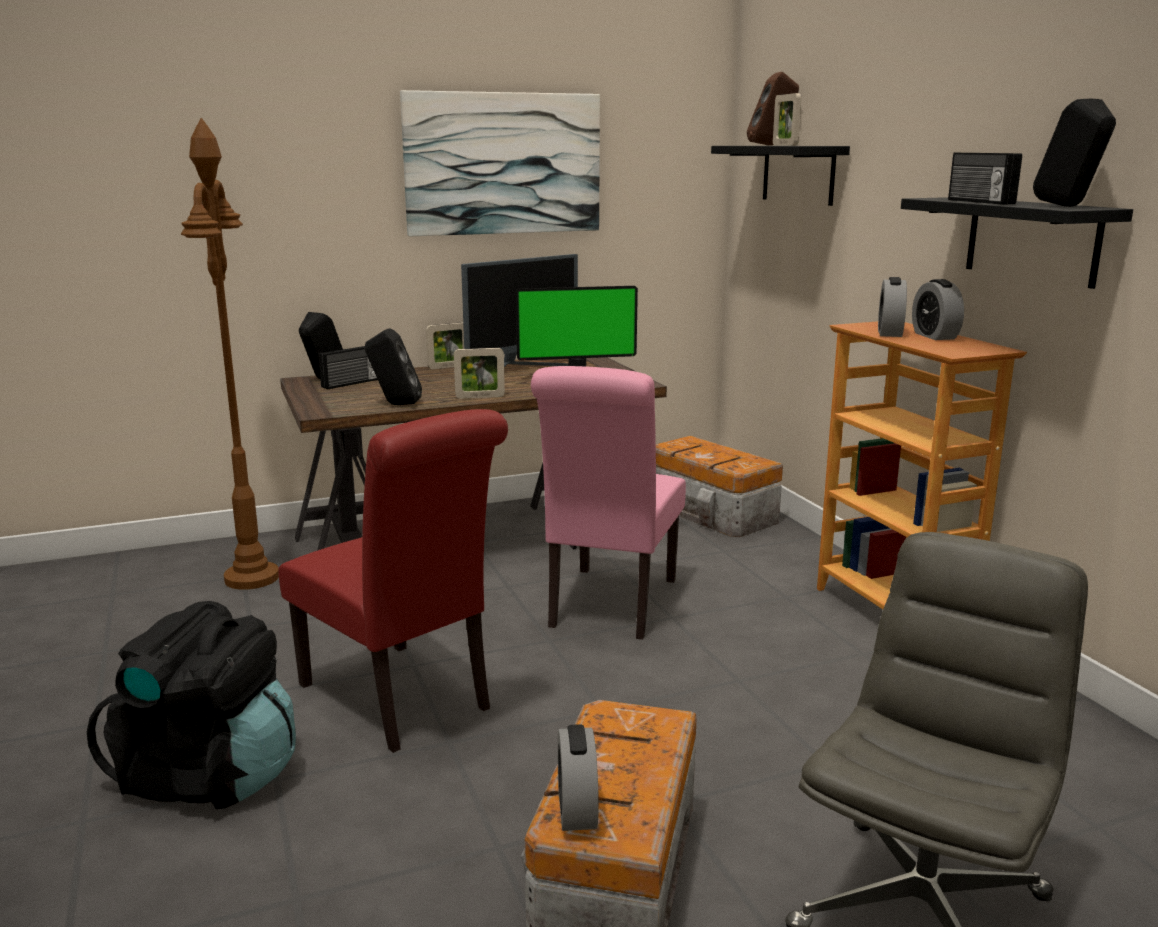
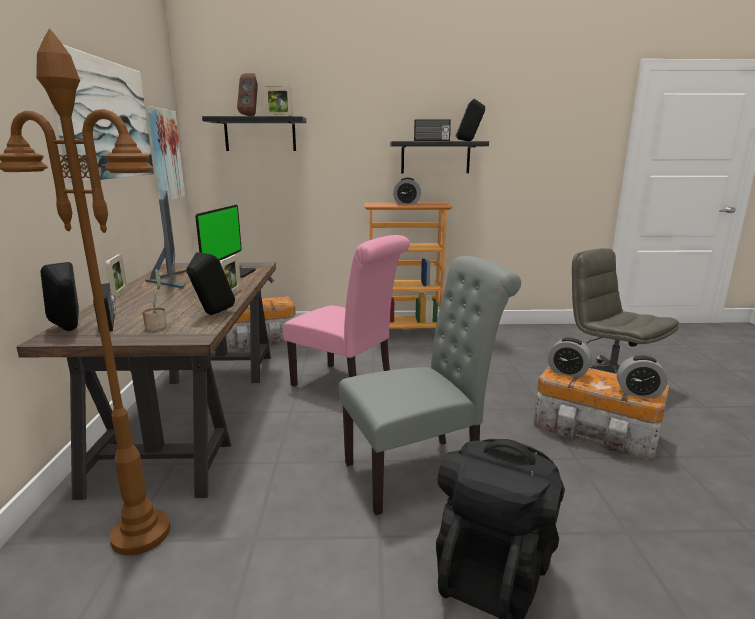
camera: 70 degrees left, 0 degrees up
(345, 397) = (157, 327): none -> potted plant
(402, 700) = (421, 470): red chair -> grey chair
(659, 203) = (165, 155): none -> picture
(889, 333) = (394, 205): alarm clock -> alarm clock (567, 372)

